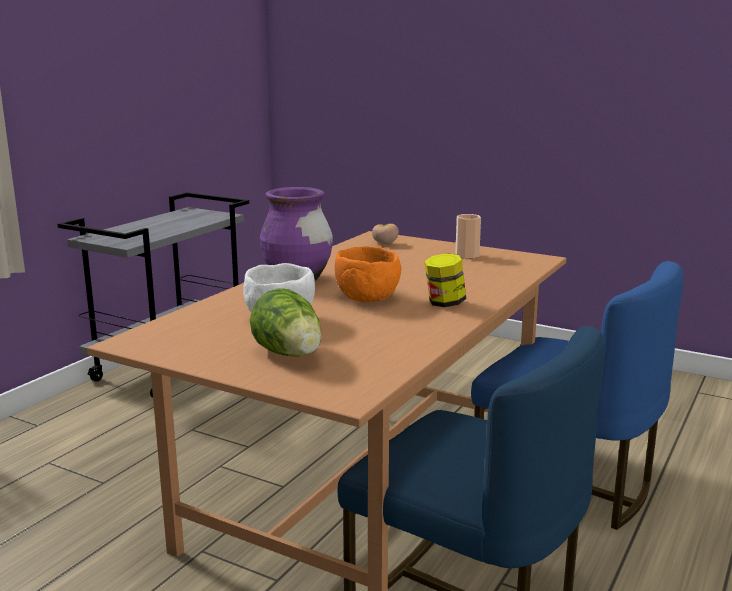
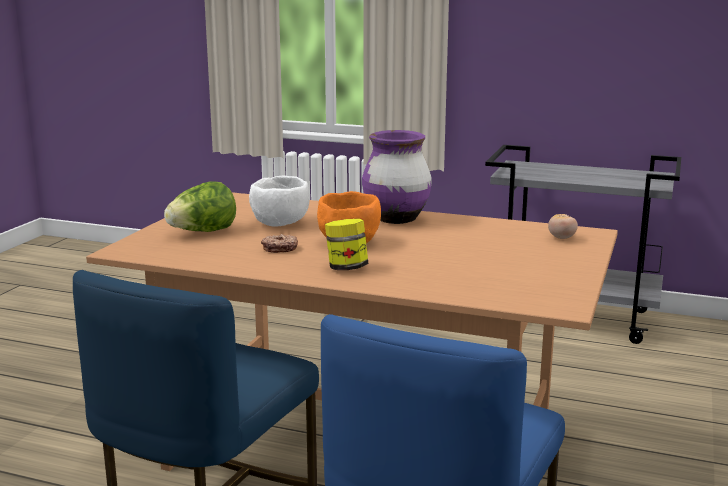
camera: 80 degrees right, 0 degrees up
(374, 323) = (280, 248): none -> donut
(467, 255) = (543, 272): cup -> none

